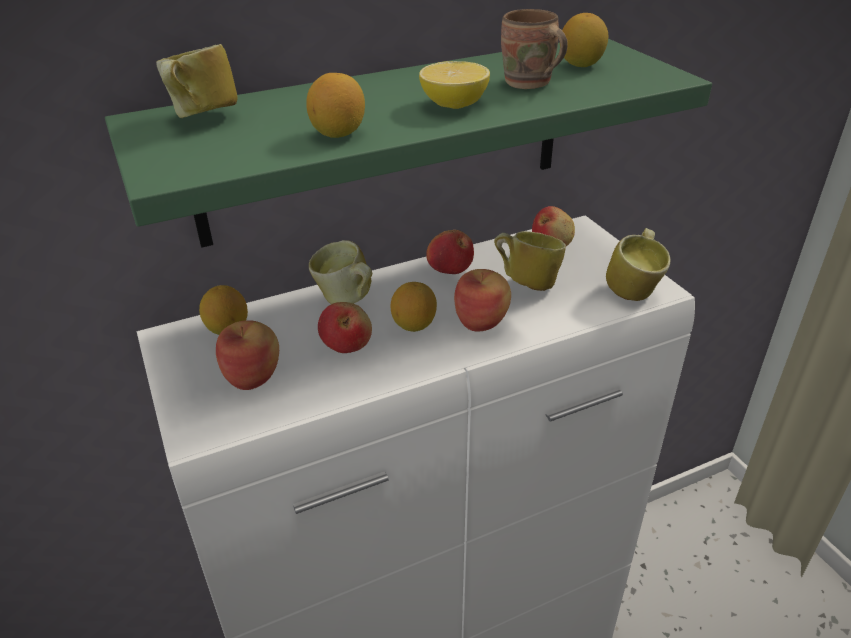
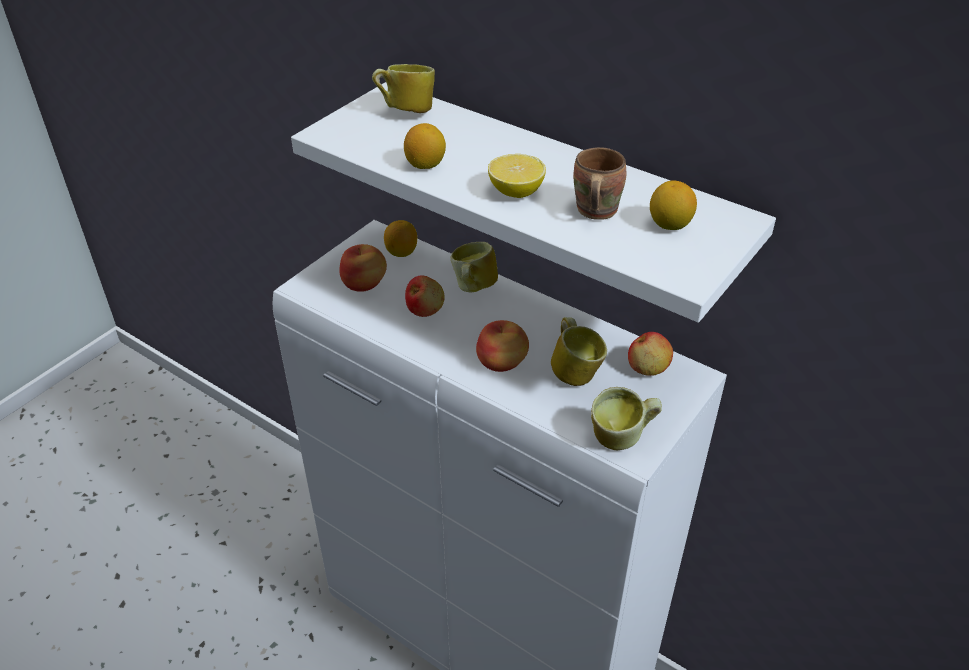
camera: 60 degrees right, 5 degrees up
(386, 140) = (557, 194): green shelf -> white shelf
(414, 325) = (470, 331): lemon -> none
(450, 268) = (559, 322): apple -> none

